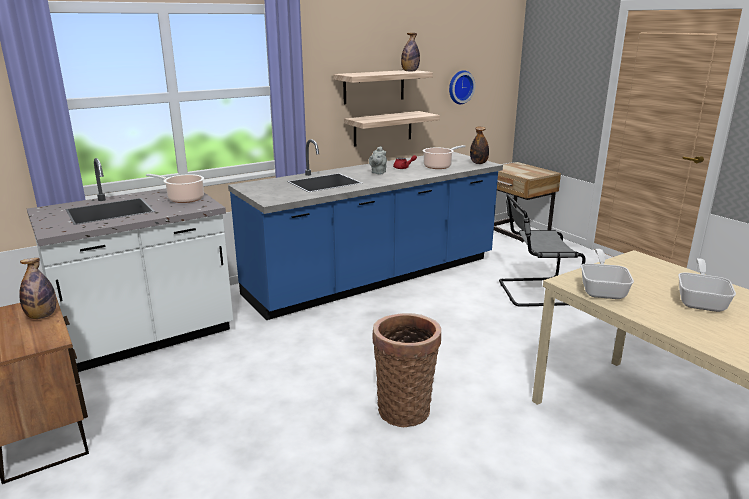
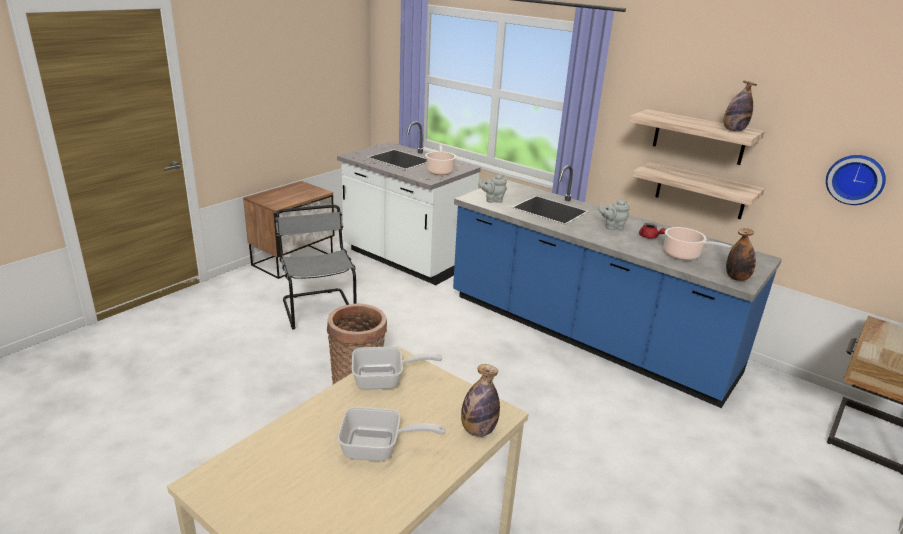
camera: 70 degrees right, 5 degrees up
(42, 316) = (304, 196): bottle -> bottle (478, 430)
(284, 195) = (492, 200): none -> grey teapot
(533, 292) = (652, 458): grey chair -> grey chair (318, 308)

